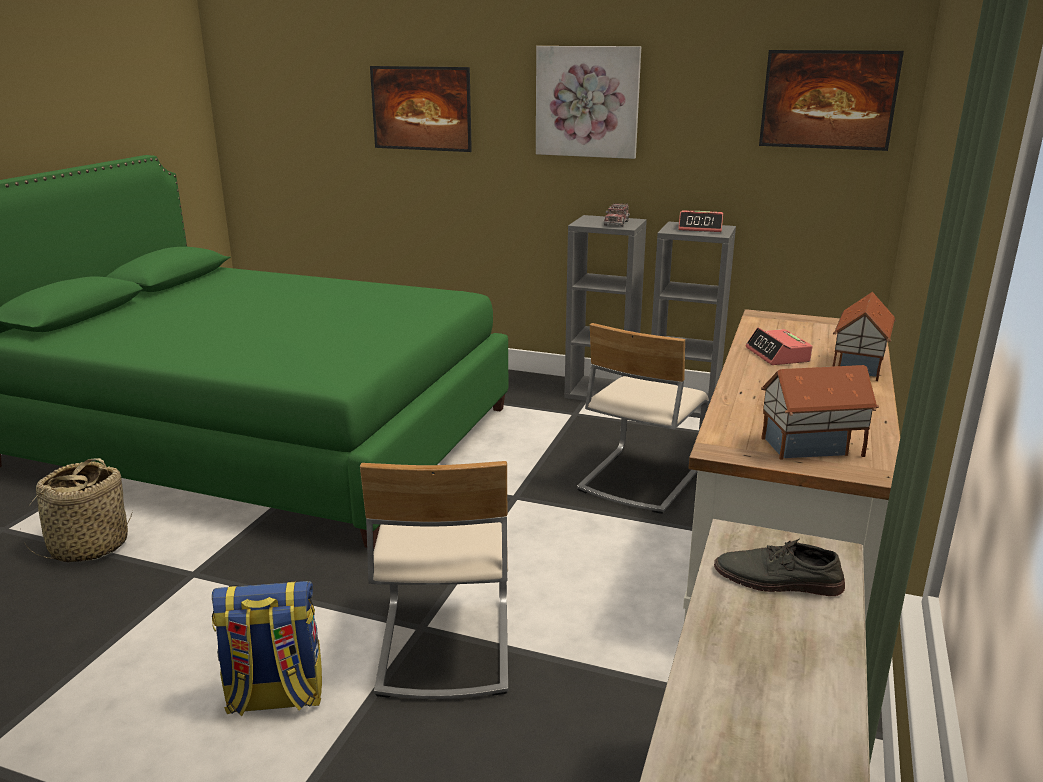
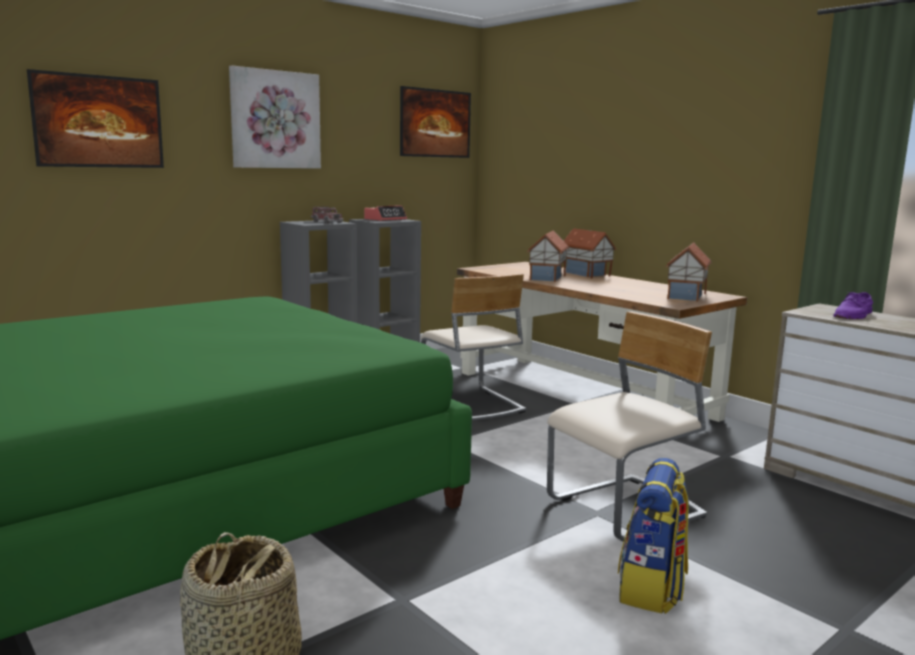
camera: 60 degrees left, 10 degrees down
(443, 645) = (626, 510): beige chair -> beige chair turned 60 degrees counterclockwise
(777, 355) = (548, 278): alarm clock -> toy house
(777, 580) = (853, 315): grey shoe -> purple shoe

